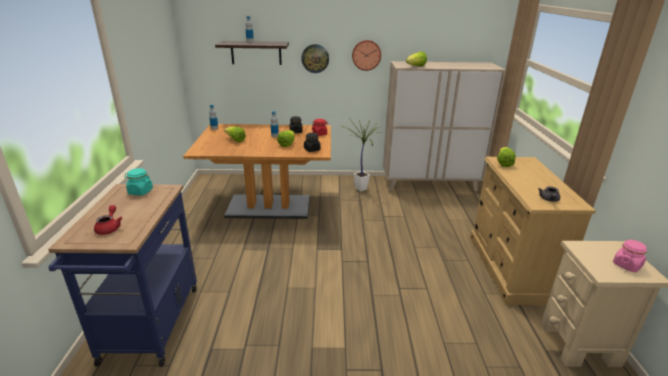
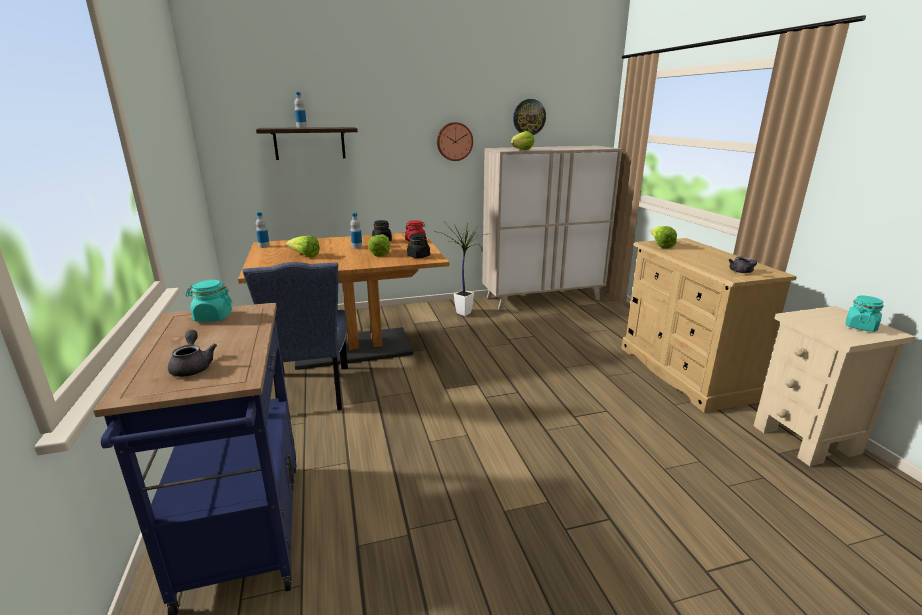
camera: 15 degrees left, 5 degrees down
(110, 228) = (193, 366): red teapot -> grey teapot
(228, 234) = (312, 389): none -> blue chair
(315, 58) = (390, 148): wall clock -> wall clock (529, 117)
(627, 265) = (860, 327): pink jar -> turquoise jar

